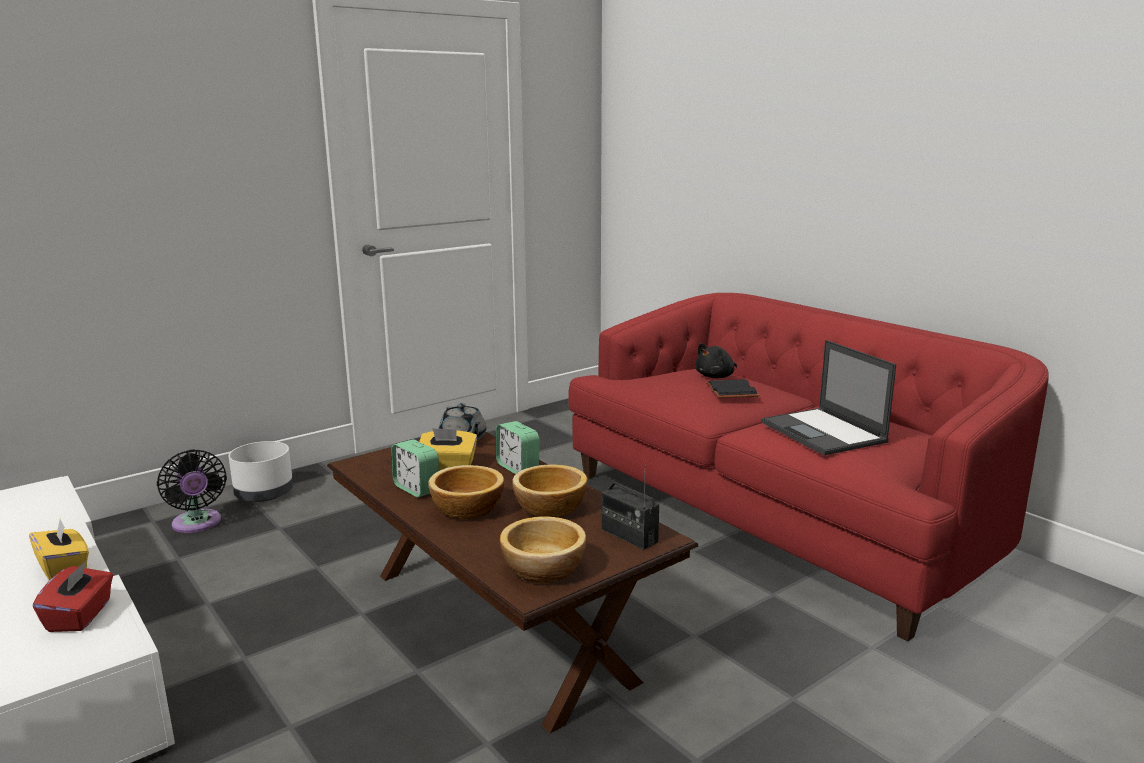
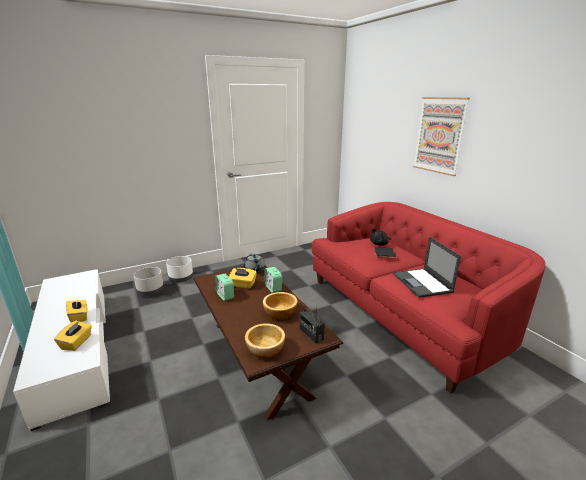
camera: 10 degrees right, 5 degrees up
(80, 616) = (77, 343): red tissue box -> yellow tissue box
(197, 524) = (151, 291): black fan -> grey planter
(466, 509) = (242, 310): bowl -> none
(817, 147) = (439, 135): none -> picture

